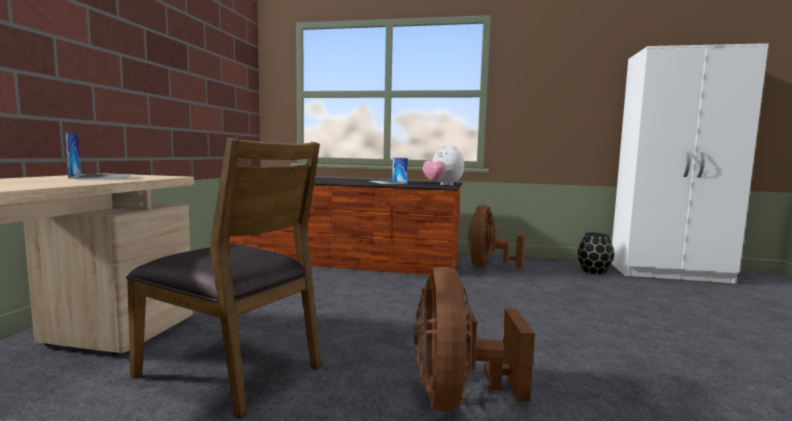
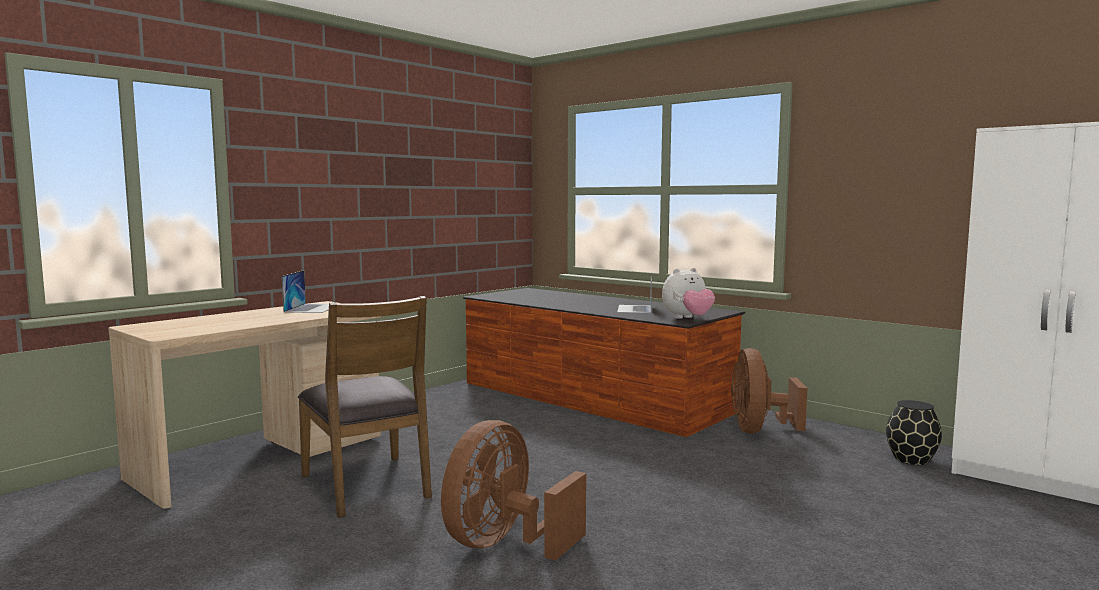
camera: 30 degrees right, 0 degrees up
(442, 185) = (687, 318): plush toy -> plush toy turned 105 degrees counterclockwise
(488, 266) = (759, 430): brown fan -> brown fan turned 45 degrees counterclockwise

